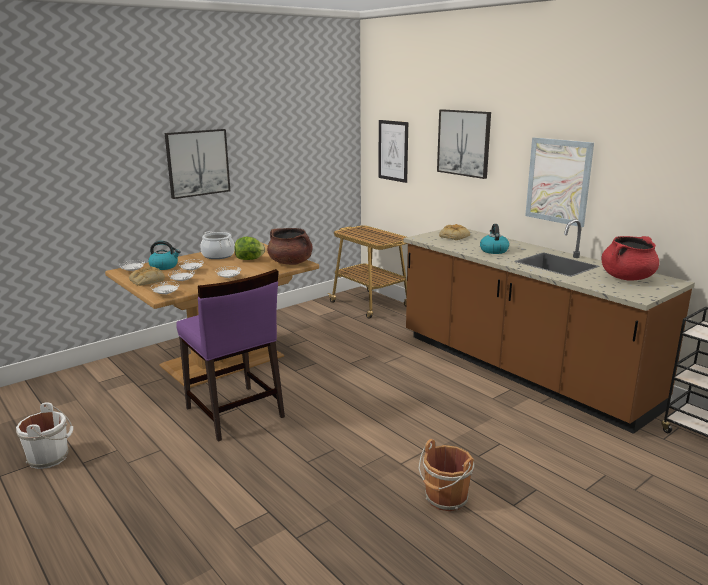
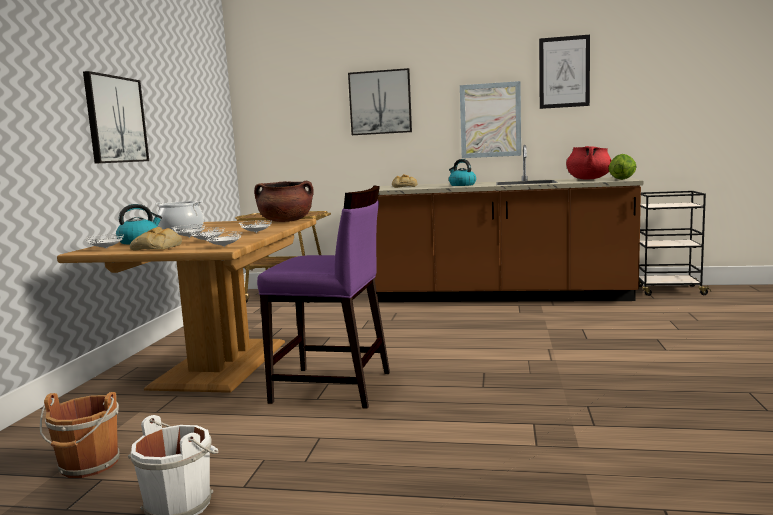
camera: 40 degrees left, 10 degrees down
(249, 259) = (231, 226): lettuce -> lettuce (622, 179)
(393, 151) = (285, 125): picture -> picture (564, 72)
(445, 499) = (625, 363): brown bucket -> brown bucket (88, 466)

